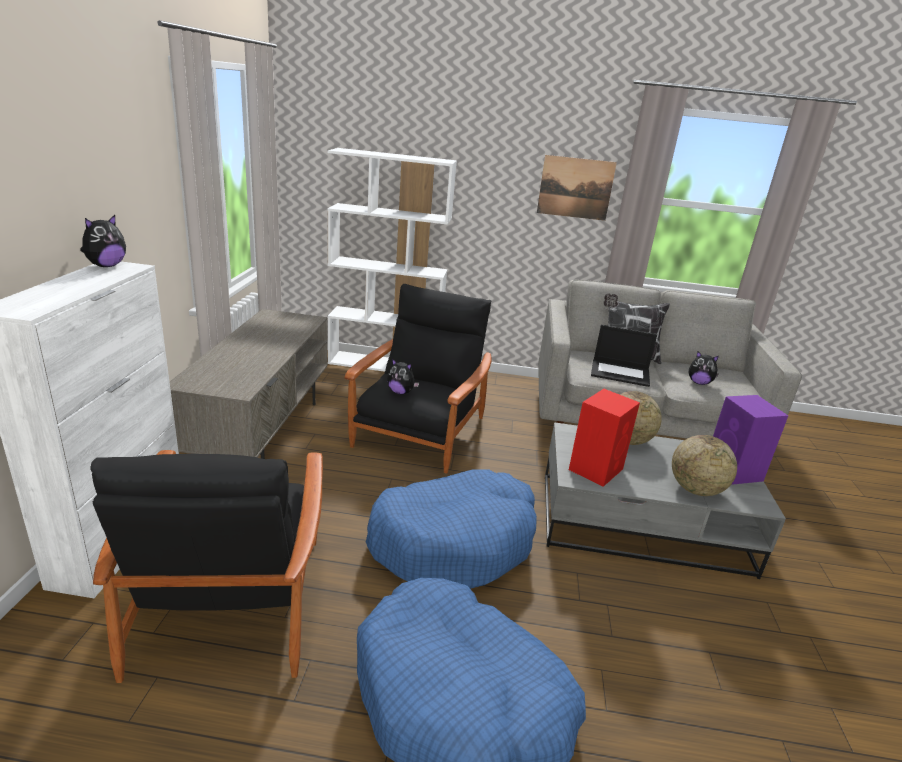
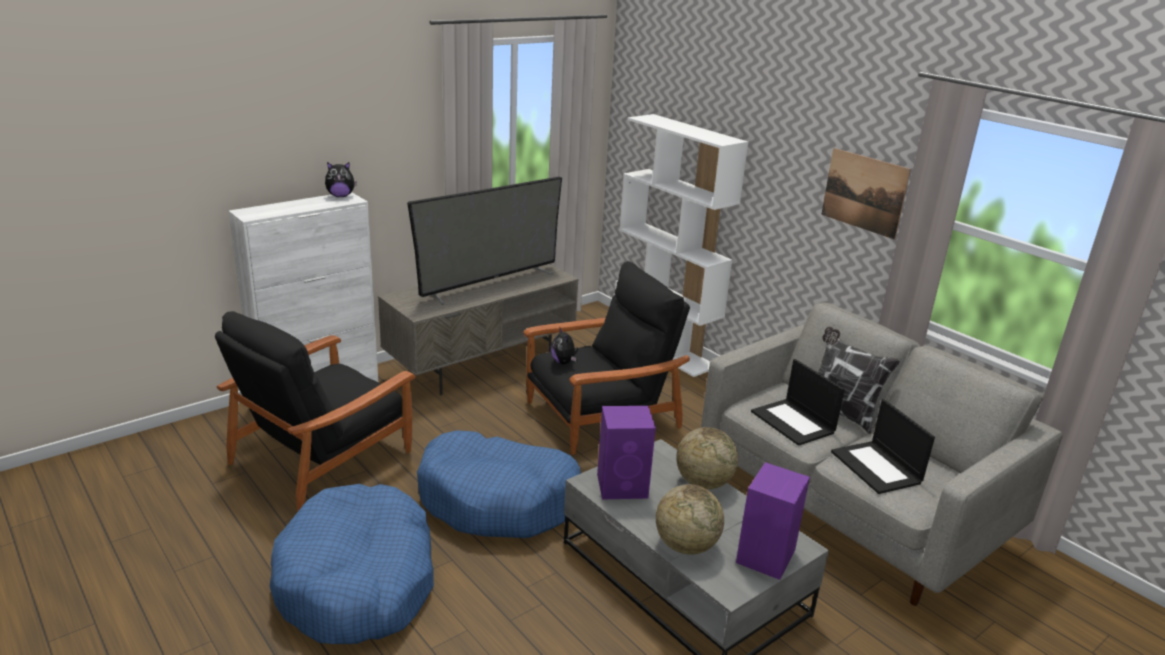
camera: 45 degrees right, 0 degrees up
(260, 342) = (489, 284): none -> television
(596, 469) = (623, 486): red speaker -> purple speaker
(699, 383) = (877, 468): plush toy -> laptop

